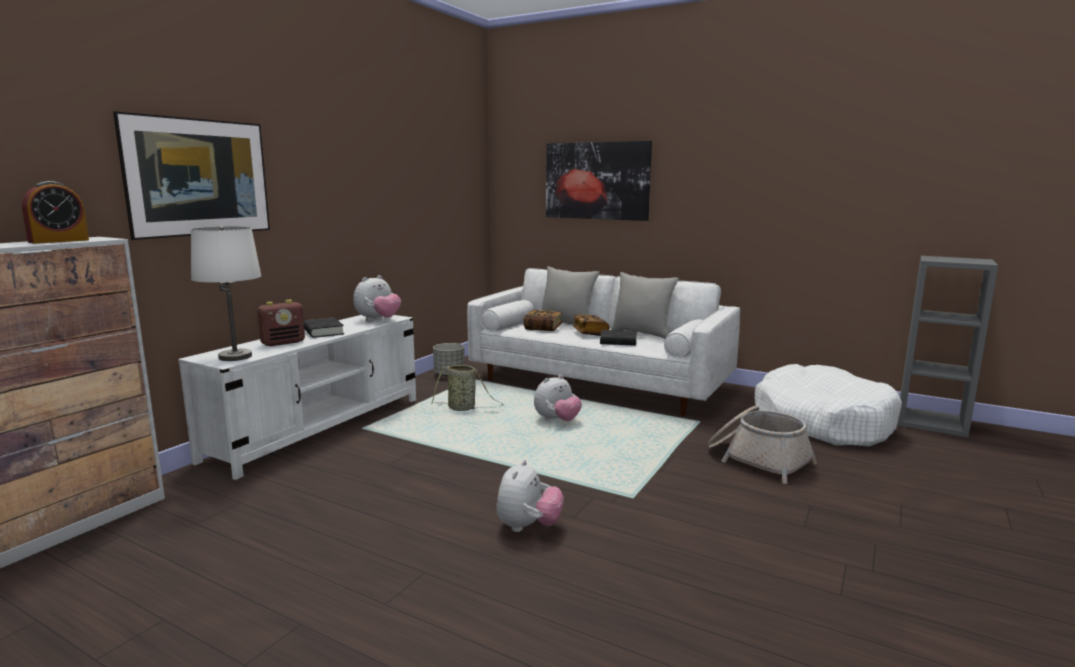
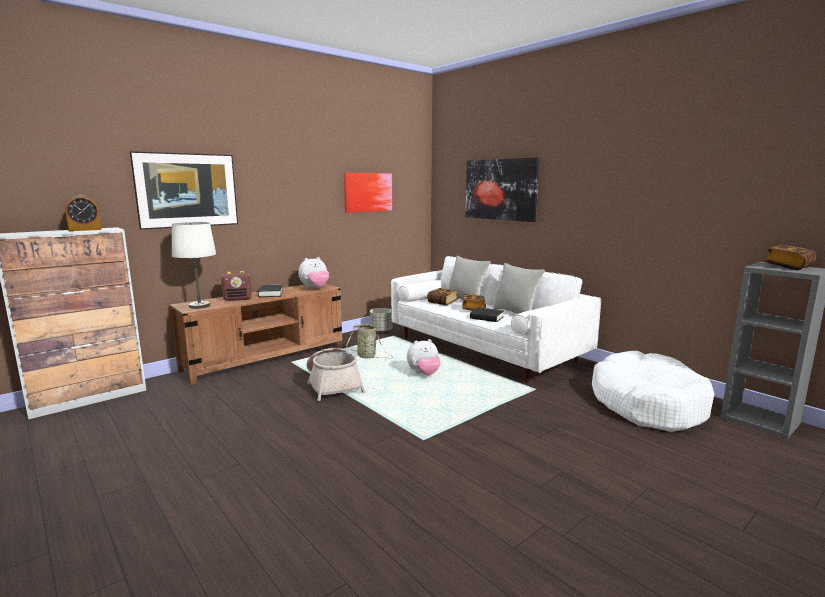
camera: 20 degrees right, 0 degrees up
(319, 428) = (266, 358): white tv stand -> brown tv stand
(423, 184) = (368, 192): none -> picture
(528, 527) = (330, 447): plush toy -> none
(757, 459) = (554, 426): basket -> basket (333, 385)
(956, 259) = (788, 267): none -> book

